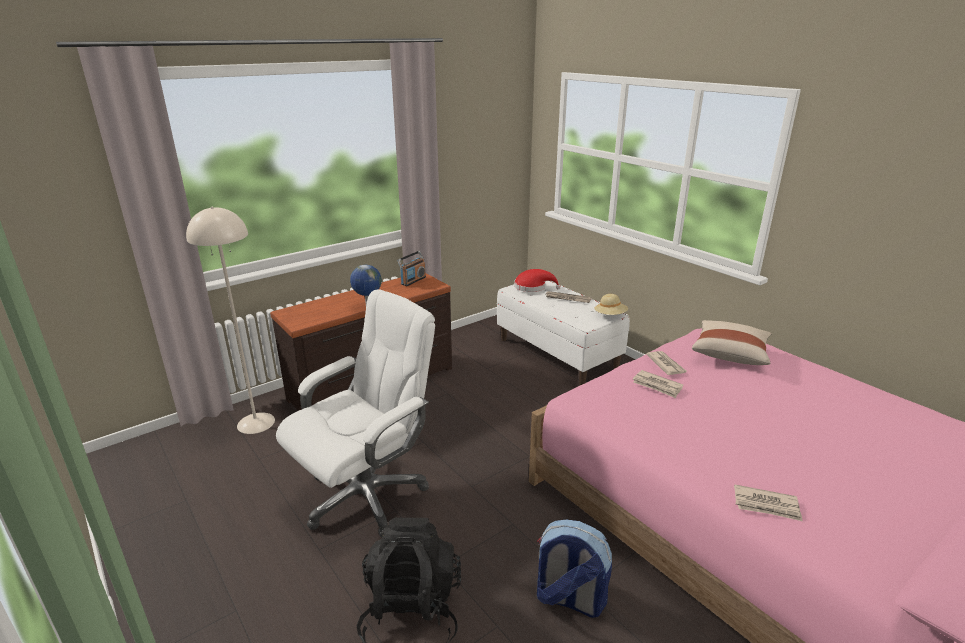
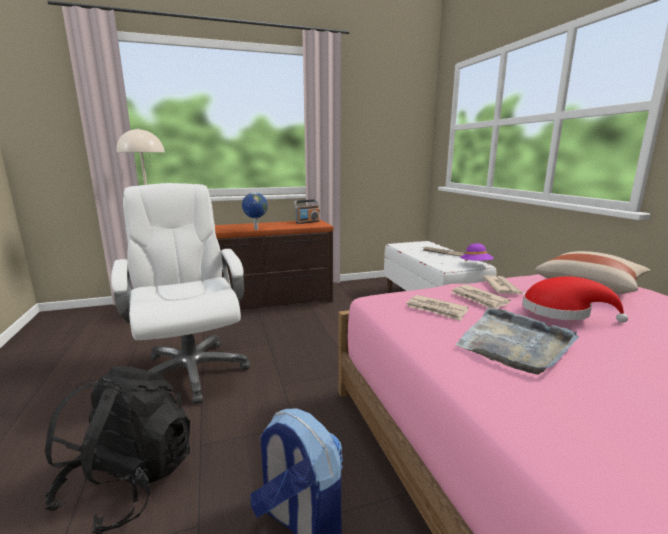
camera: 20 degrees right, 10 degrees down
(366, 494) = (191, 371): white office chair -> white office chair turned 90 degrees counterclockwise
(532, 287) = (416, 245): red hat -> red hat (561, 311)
(610, 316) = (476, 265): beige hat -> purple hat
(704, 432) = (514, 343): none -> grey tray
(766, 505) = (573, 440): newspaper -> newspaper (436, 310)

